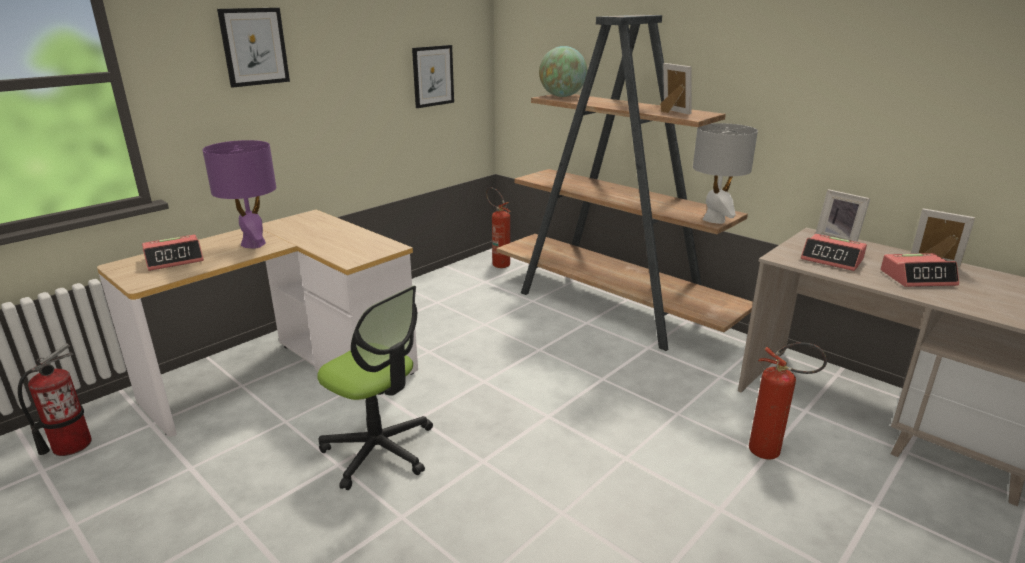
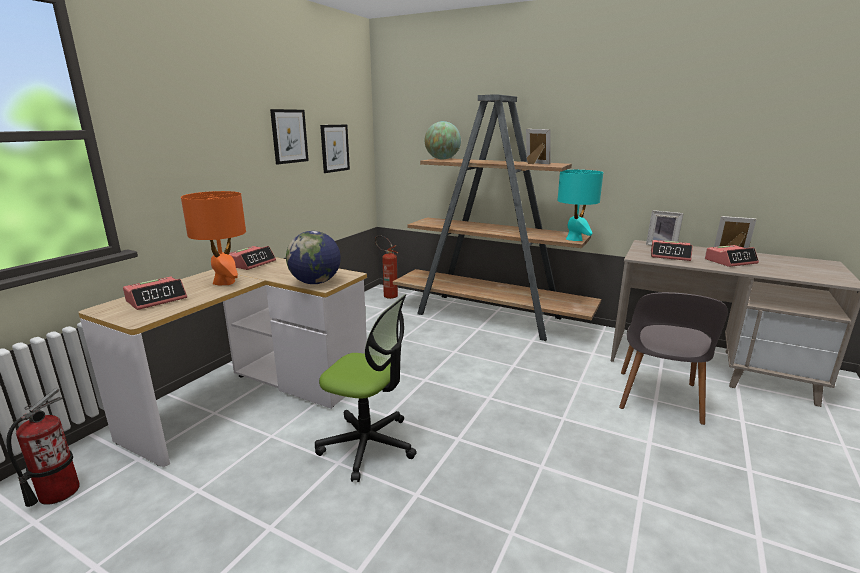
camera: 15 degrees left, 5 degrees down
(254, 47) = (205, 116): picture -> picture (289, 136)
(254, 244) = (224, 282): purple table lamp -> orange table lamp
(298, 221) = (251, 263): none -> alarm clock
(346, 255) = (315, 282): none -> globe
(714, 220) = (574, 239): grey table lamp -> turquoise table lamp
(772, 453) = (658, 398): fire extinguisher -> grey chair

